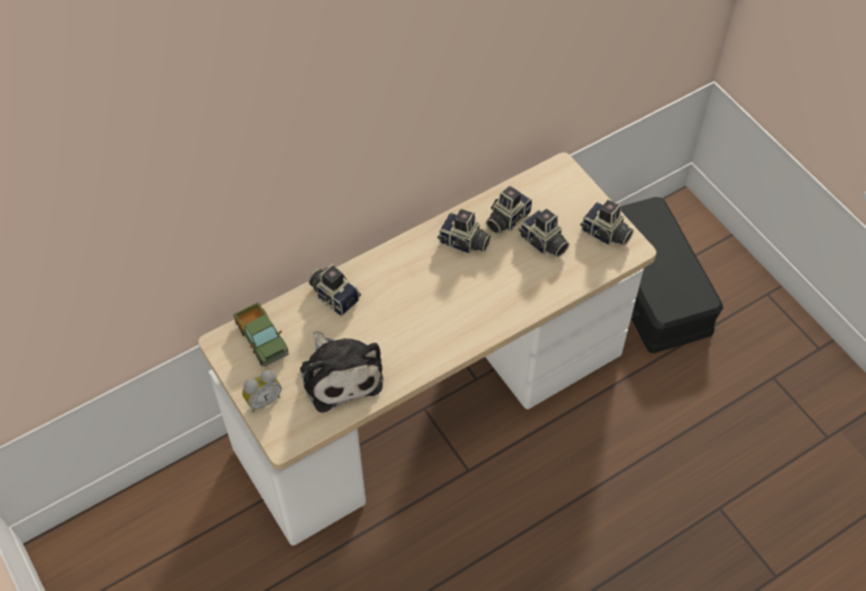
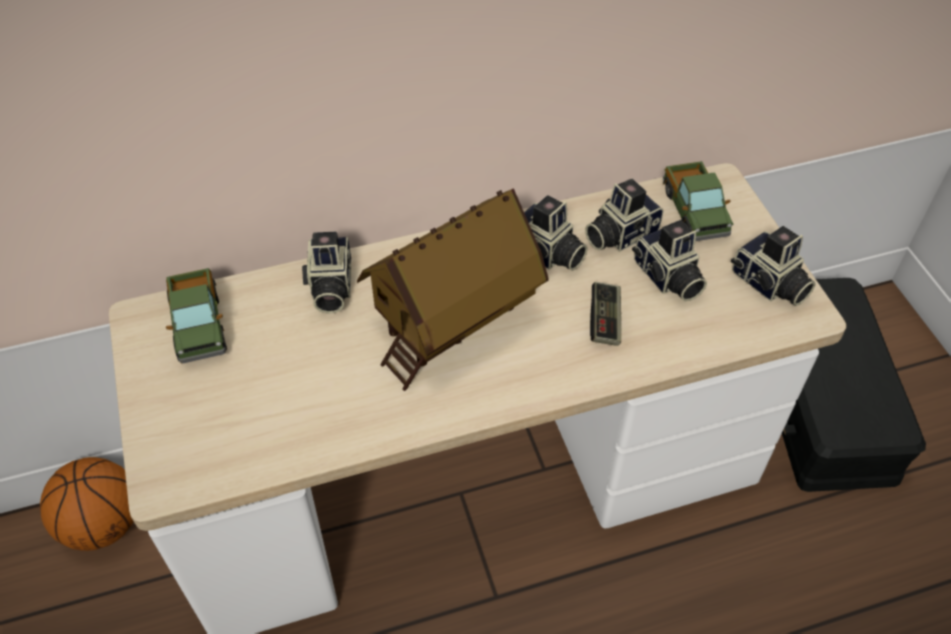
camera: 15 degrees right, 5 degrees down
(182, 489) = (104, 524): none -> basketball
(263, 400) = (161, 413): alarm clock -> none
(334, 296) = (329, 287): camera -> camera turned 150 degrees counterclockwise
(340, 374) = (292, 401): plush toy -> none
(420, 302) = (453, 322): none -> toy house
(513, 280) = (605, 321): none -> game controller
(549, 193) = (694, 212): none -> toy truck

